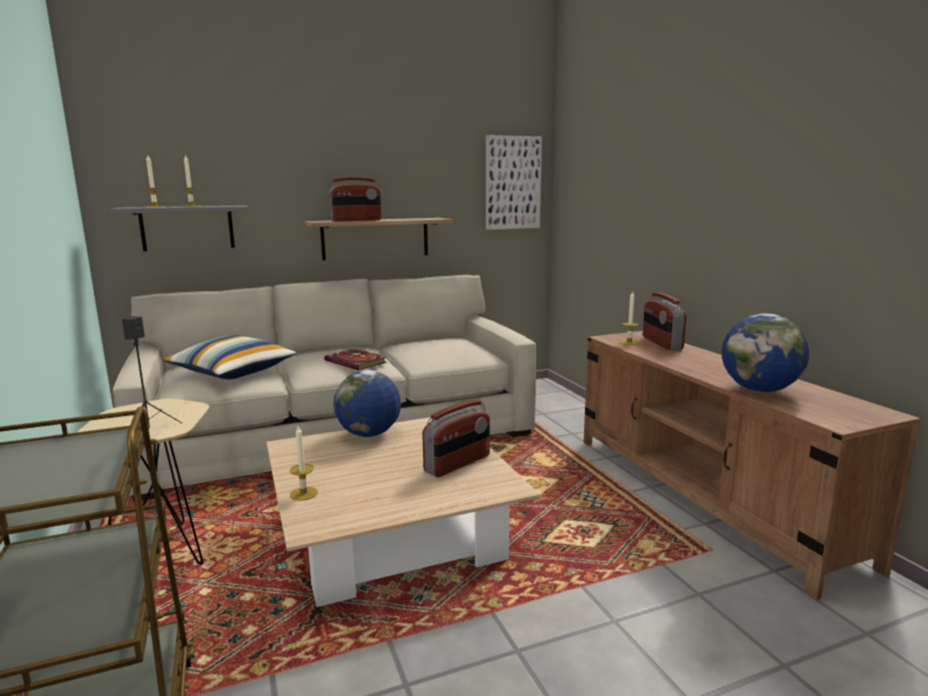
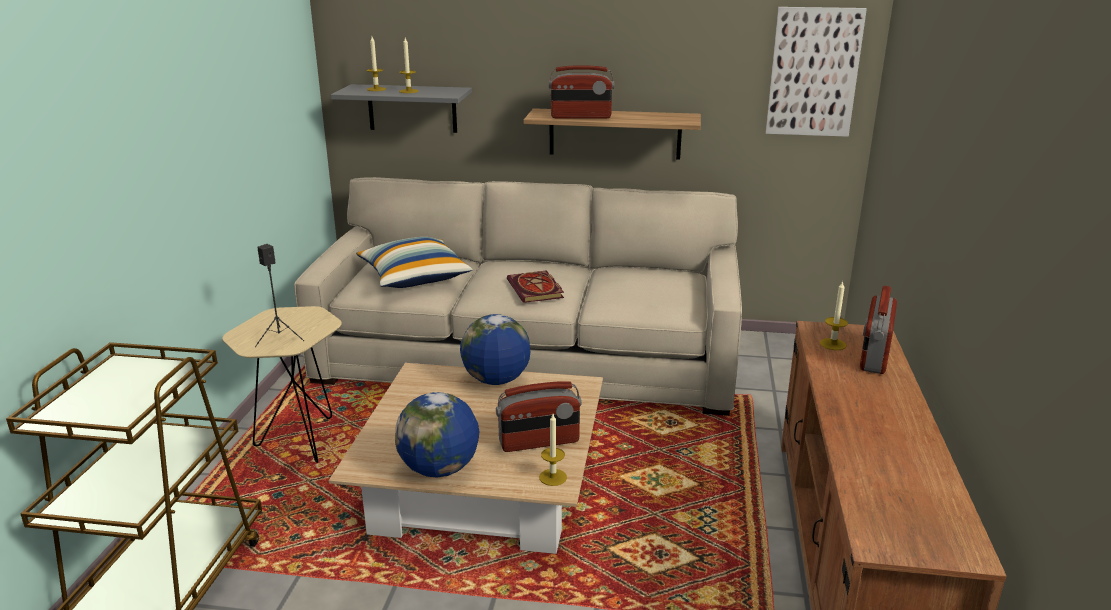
camera: 30 degrees right, 10 degrees up
(303, 493) = (384, 431): candle -> candle (553, 477)
(759, 390) = (869, 467): globe -> globe (439, 469)

